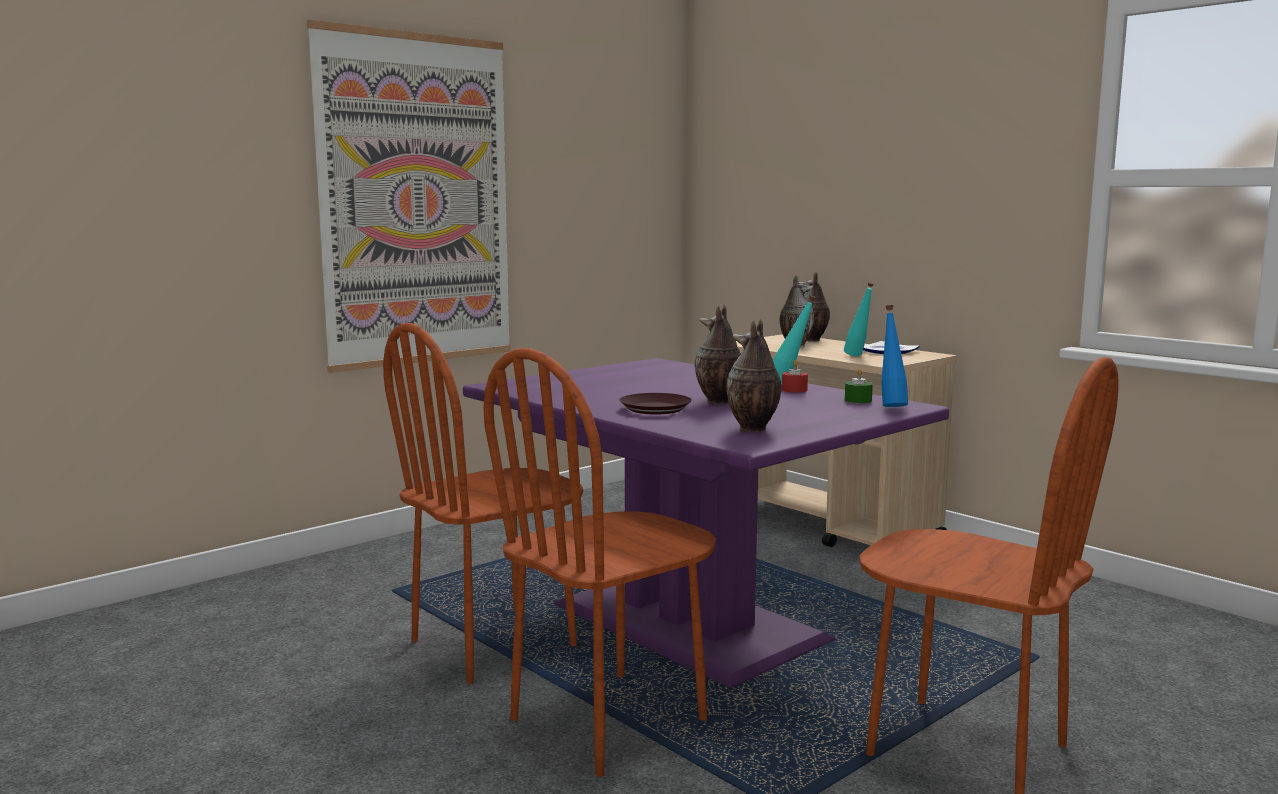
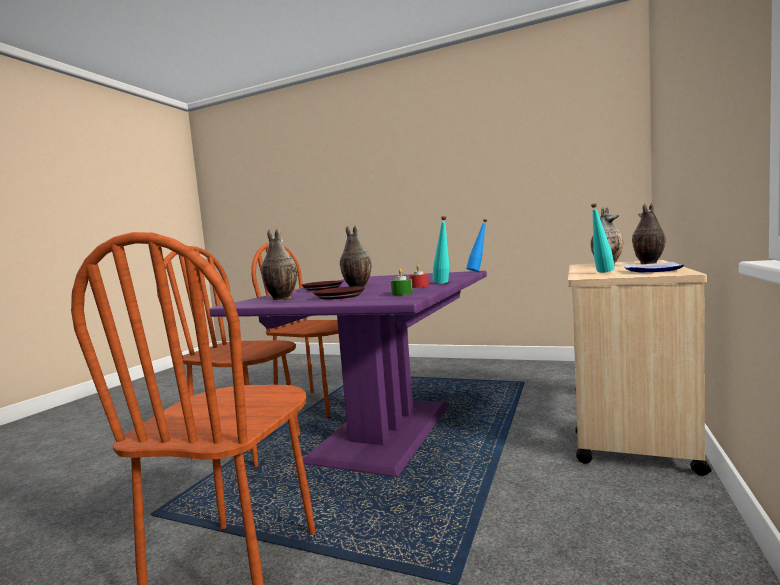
camera: 65 degrees right, 5 degrees down
(417, 201) = (429, 190): picture -> none
(816, 414) = (340, 297): none -> brown plate
(891, 406) = (390, 298): blue bottle -> blue bottle (478, 271)

